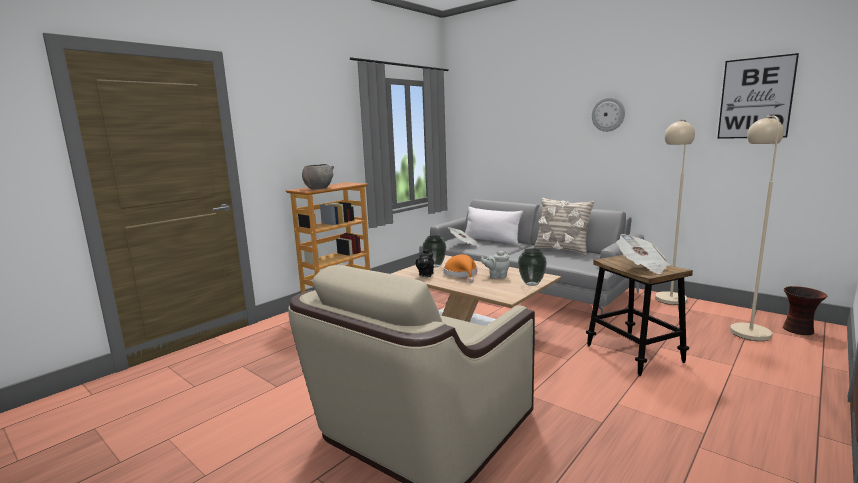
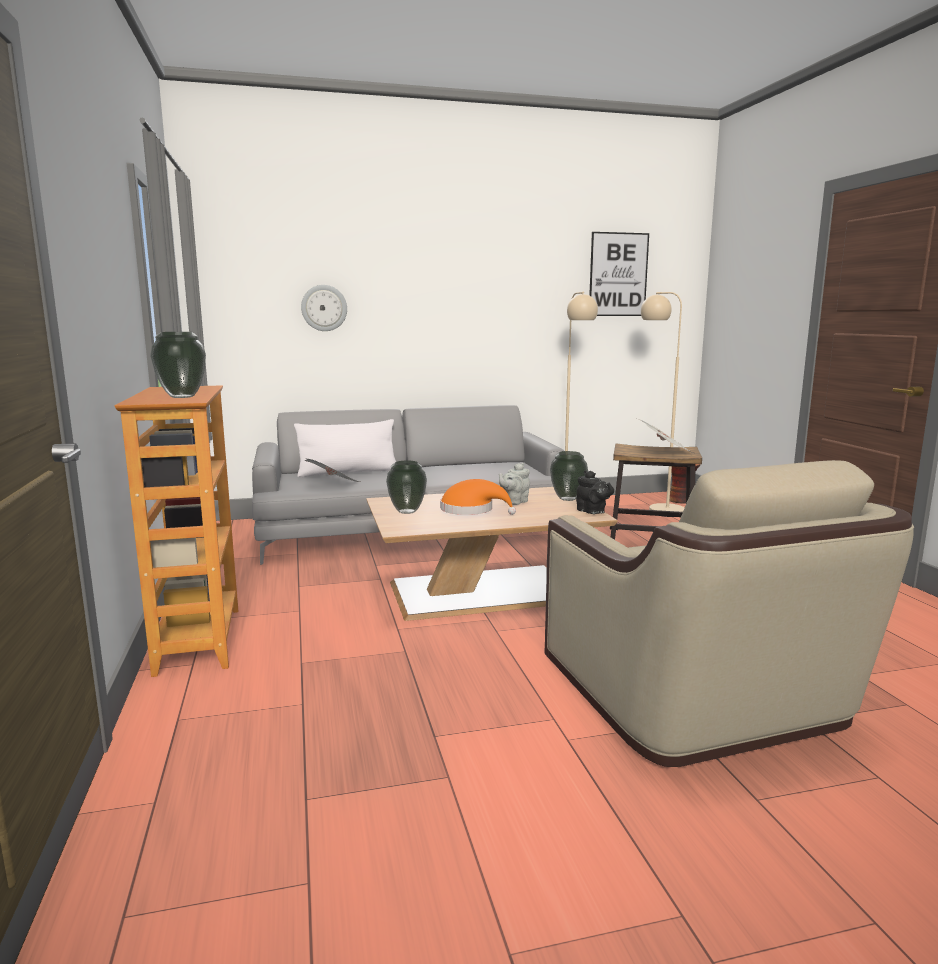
camera: 55 degrees left, 0 degrees up
(318, 188) = (181, 397): grey bowl -> vase
(425, 275) = (435, 523): black teapot -> black teapot (592, 512)
(561, 250) = (464, 466): beige pillow -> none
(608, 114) = (471, 282): wall clock -> wall clock (324, 308)

